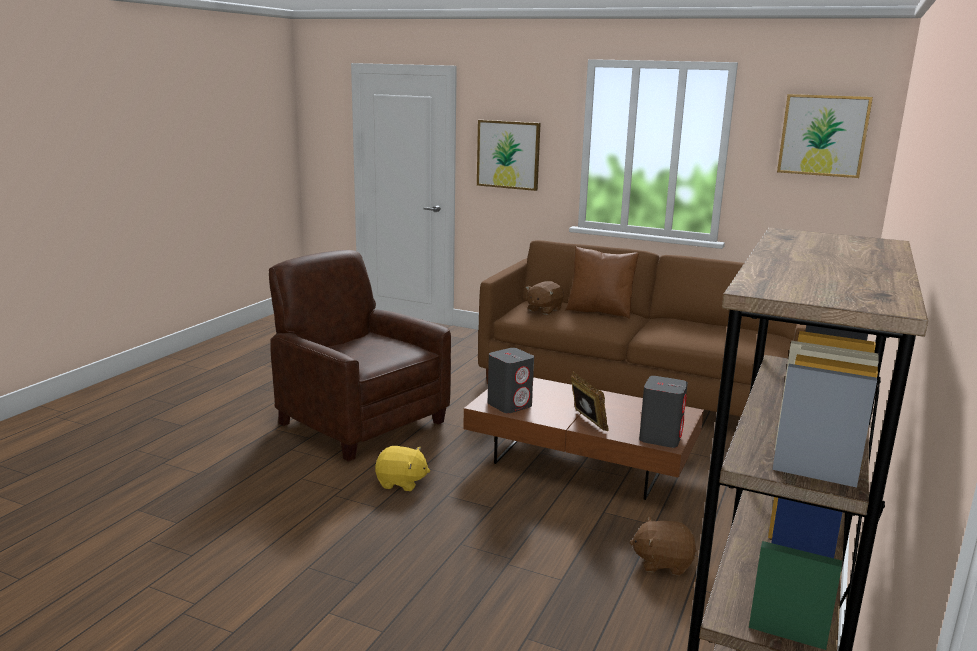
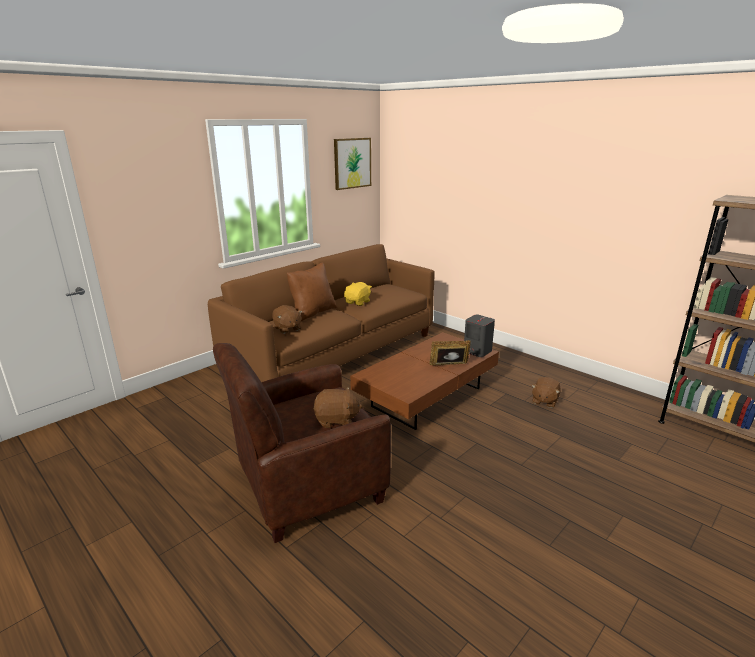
camera: 70 degrees left, 5 degrees up
(362, 357) = (336, 420): none -> brown plush toy
(401, 482) = (430, 477): yellow plush toy -> yellow plush toy (358, 302)
(508, 154) = (149, 216): picture -> none
(510, 405) = (411, 385): grey speaker -> none

